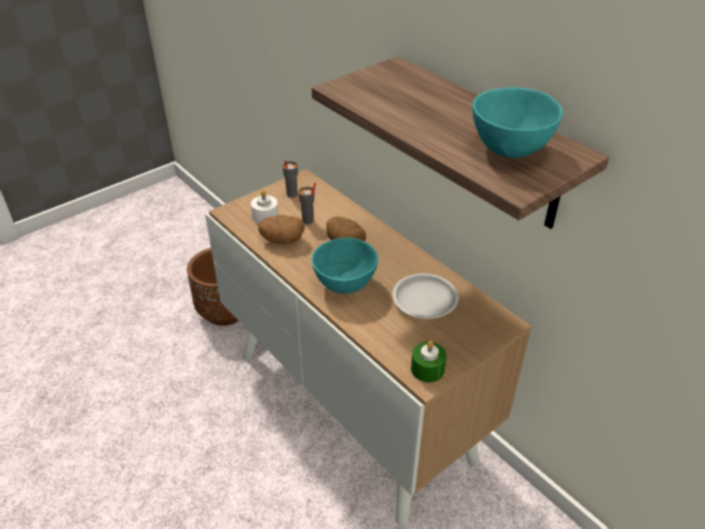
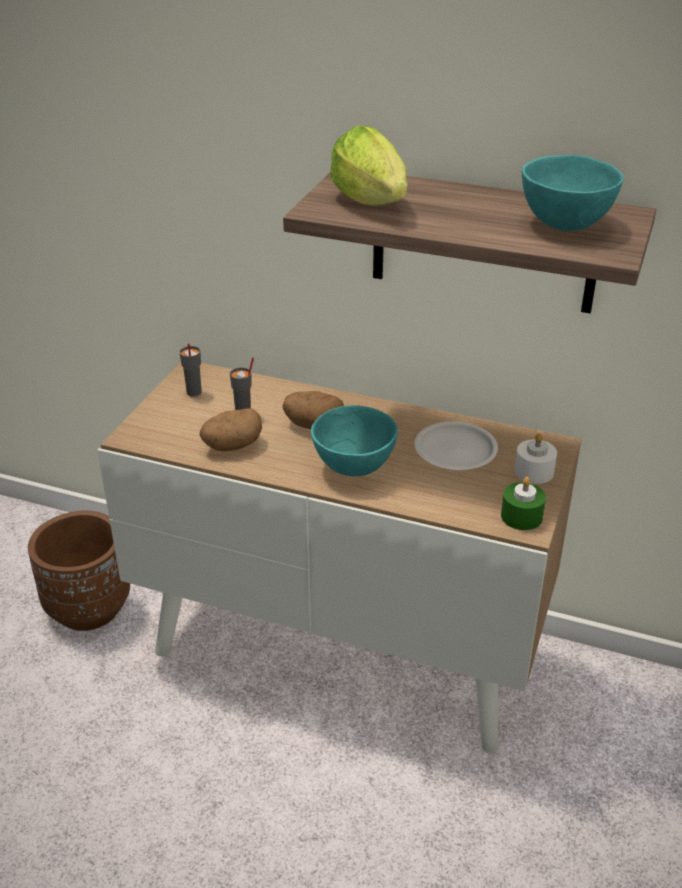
camera: 30 degrees left, 5 degrees down
(265, 216) = (184, 427): white candle -> white candle (534, 471)
(383, 94) = (373, 205): none -> lettuce

